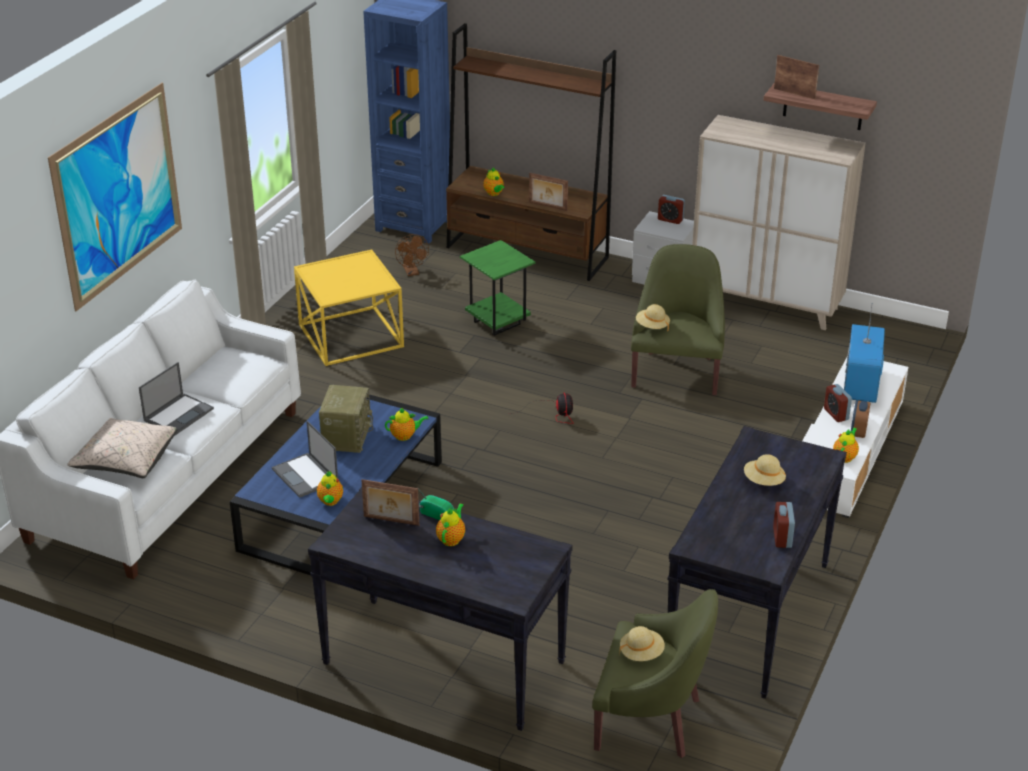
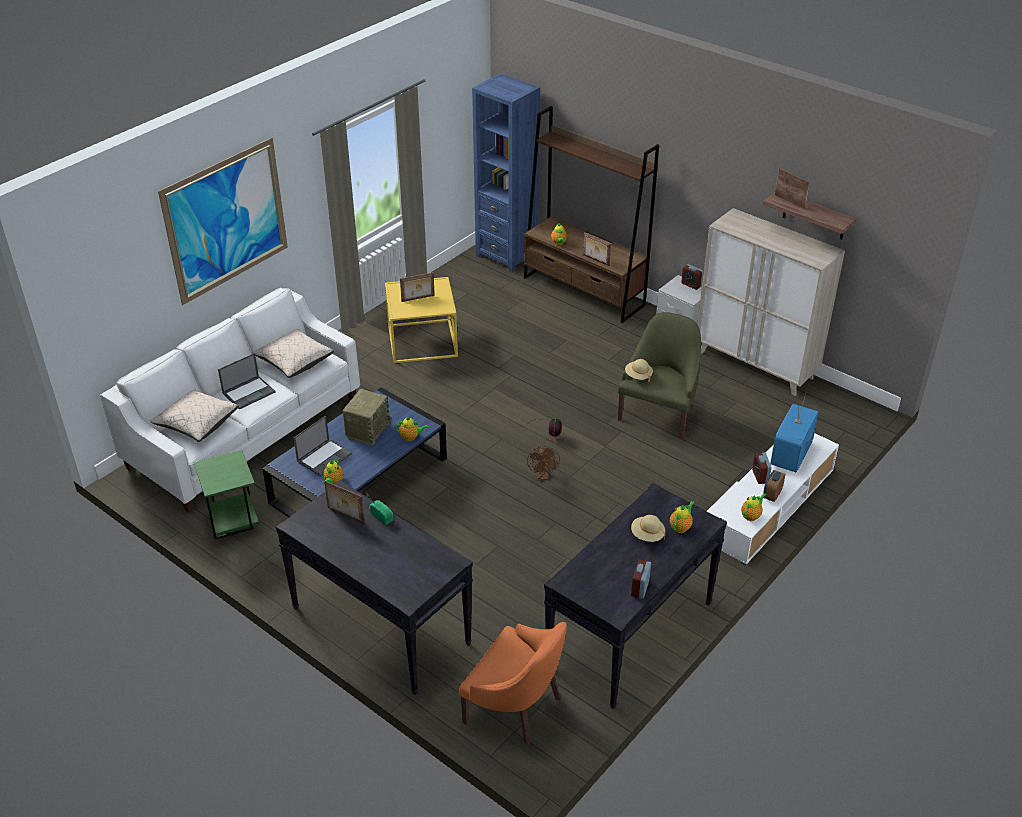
camera: 15 degrees right, 5 degrees up
(220, 370) = (294, 361): none -> beige pillow
(305, 475) = (324, 457): laptop -> laptop turned 120 degrees counterclockwise
(345, 279) = (418, 299): none -> picture frame
(412, 272) = (489, 295): brown fan -> brown fan (543, 476)
(451, 539) = (383, 539): teapot -> teapot (681, 527)
(496, 324) = (535, 349): green side table -> green side table (233, 524)
(641, 653) = (509, 658): beige hat -> none
(650, 719) = (516, 707): green armchair -> orange armchair

